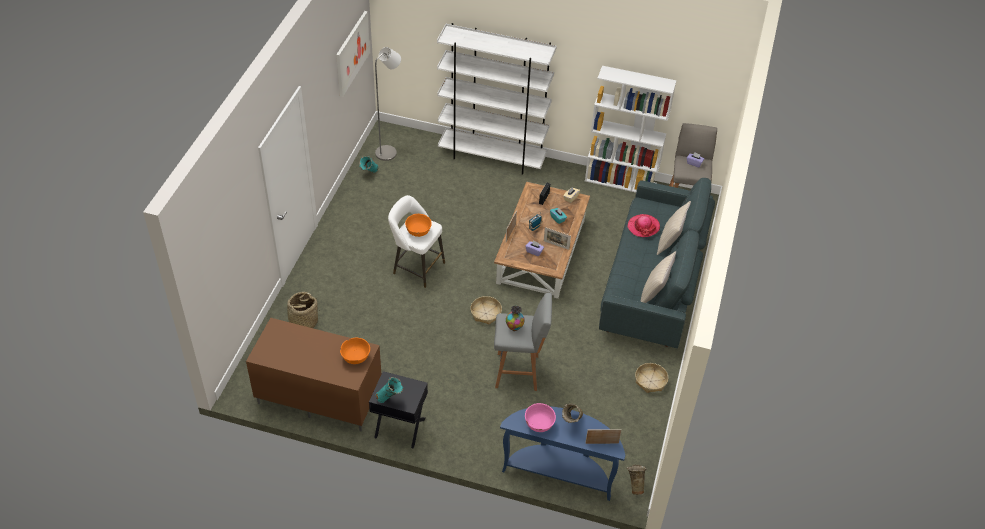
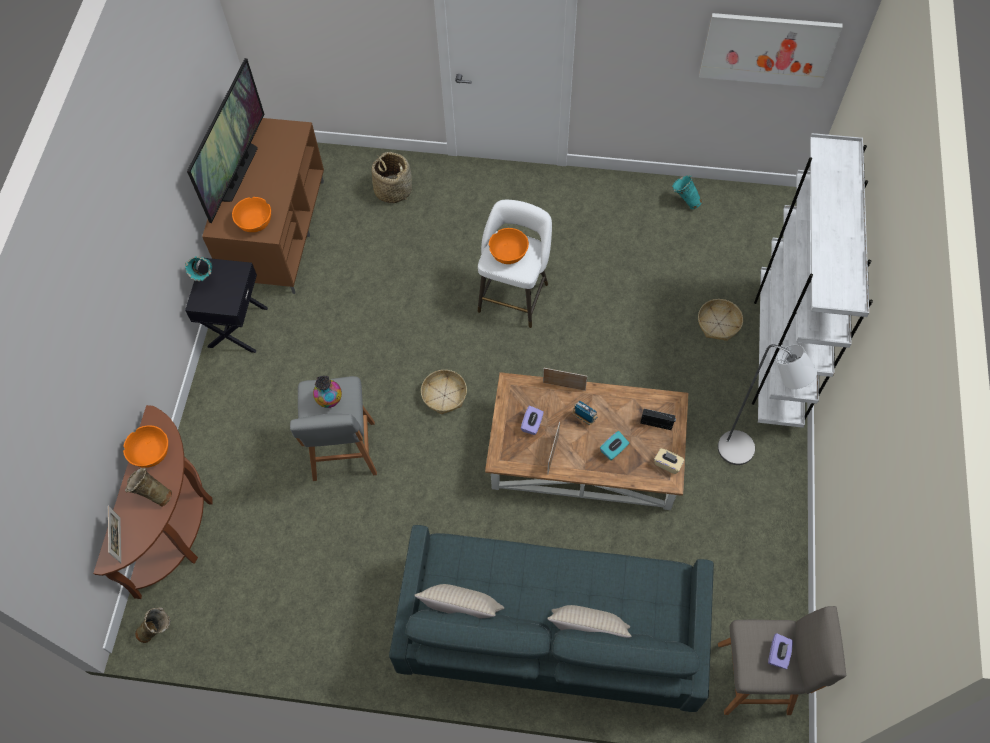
camera: 85 degrees right, 15 degrees up
(304, 365) = (238, 172): none -> television
(389, 151) = (741, 217): grey floor lamp -> grey floor lamp (742, 452)
(539, 424) = (151, 453): pink bowl -> orange bowl
(559, 472) = (177, 527): blue console table -> brown console table
(621, 182) = (784, 562): white bookcase -> none
(643, 227) = (613, 582): hat -> none
(650, 381) = (348, 641): basket -> basket (718, 324)

